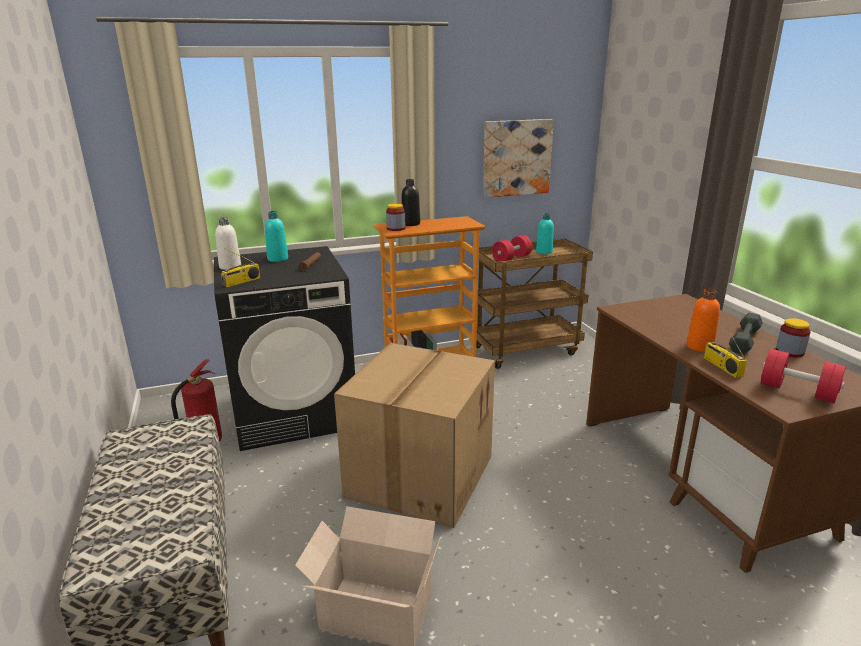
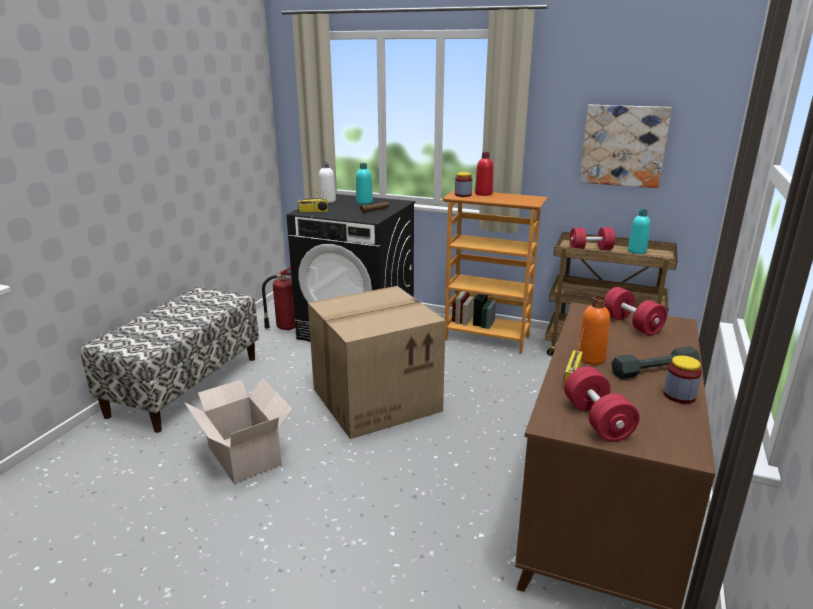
camera: 40 degrees right, 0 degrees up
(410, 224) = (483, 194): black bottle -> red bottle
(665, 311) = (631, 324): none -> red dumbbell

